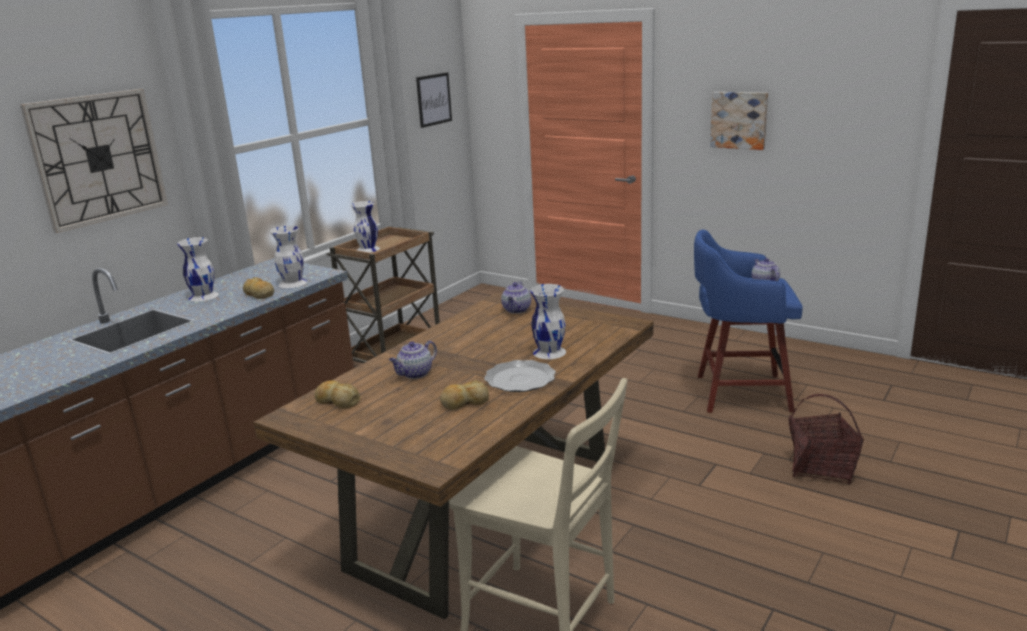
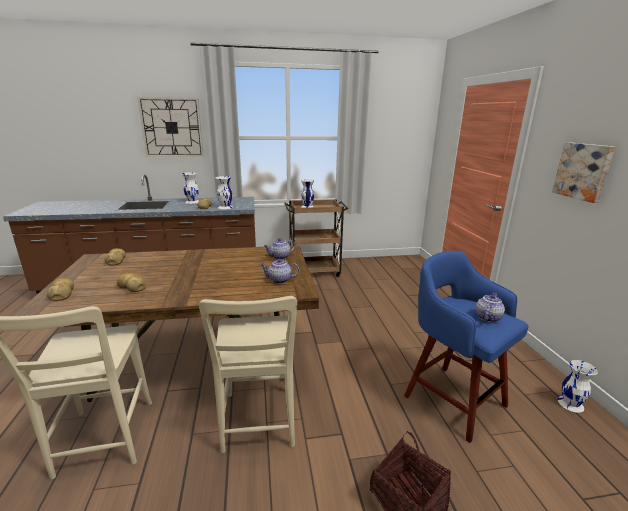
camera: 45 degrees right, 0 degrees up
(410, 448) = (62, 294): none -> bread
(415, 374) = (163, 264): teapot -> teapot (279, 280)
(434, 99) = (402, 133): picture -> none
(520, 379) = (177, 290): plate -> none
(549, 352) = (226, 284): white vase -> white vase (570, 403)
(646, 504) = (258, 423): none -> beige chair

